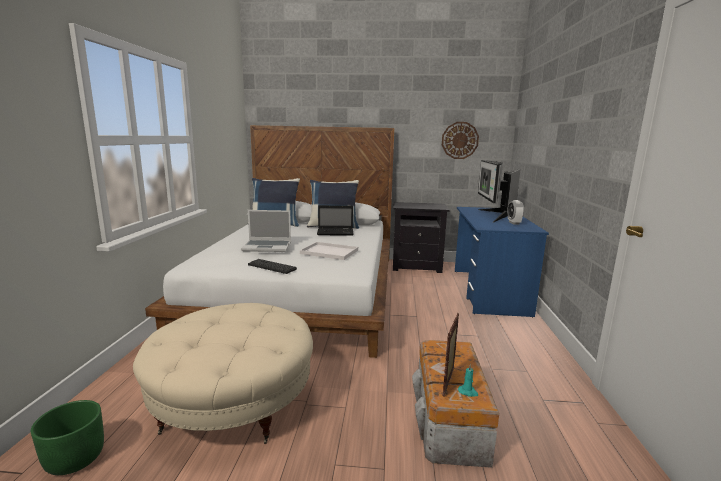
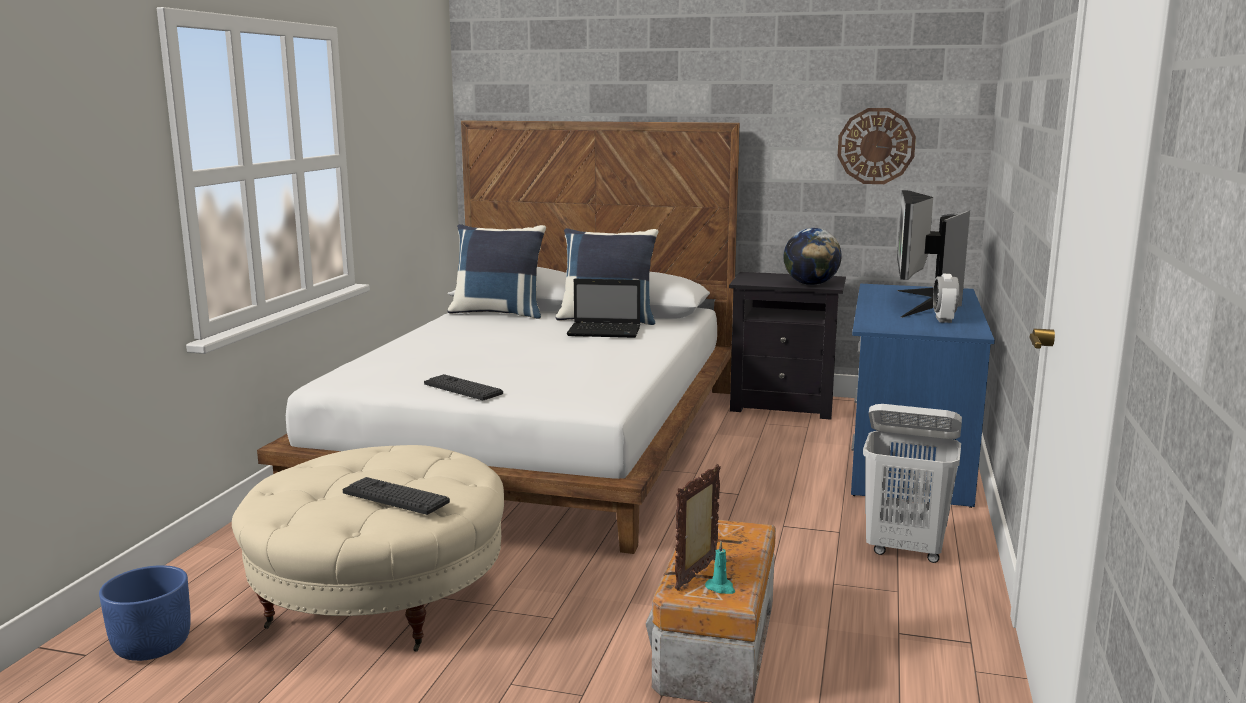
camera: 10 degrees right, 0 degrees up
(74, 459) = (151, 646): green planter -> blue planter
(247, 342) = (395, 497): none -> keyboard
(268, 247) = (467, 355): laptop -> none
(330, 252) = (576, 366): white tray -> none
(432, 207) = (811, 284): none -> globe
(516, 344) = (905, 550): none -> white laundry basket

